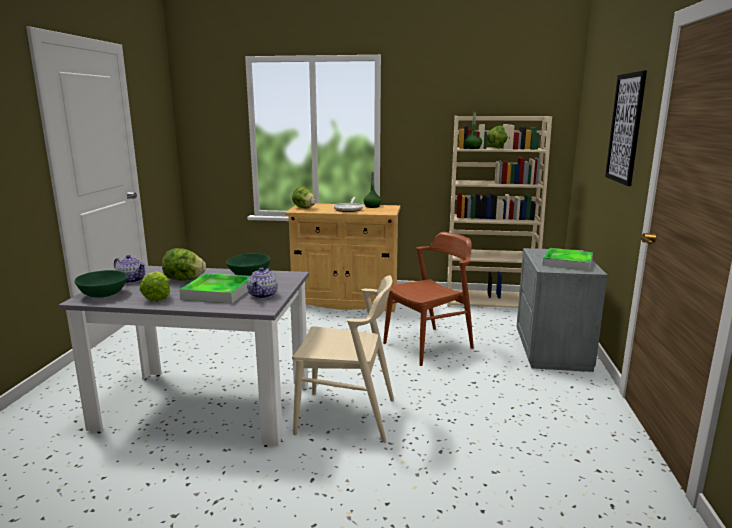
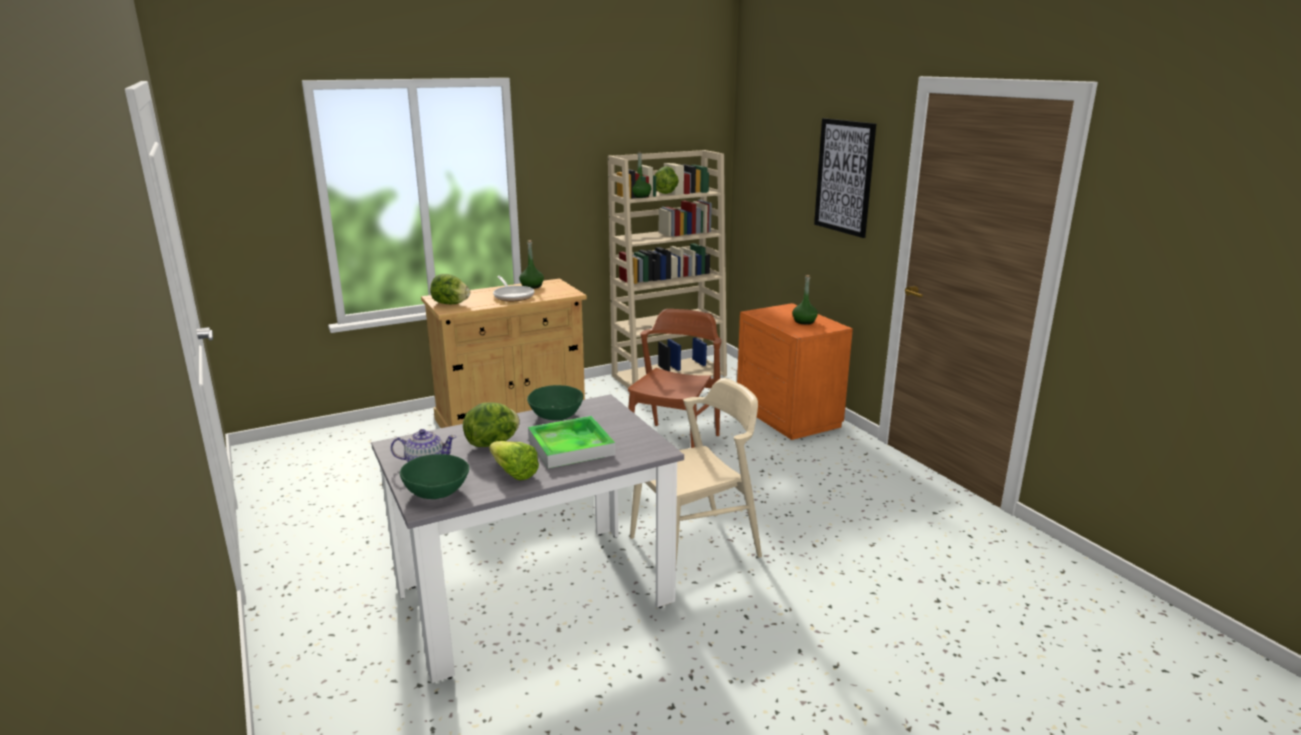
camera: 35 degrees left, 5 degrees up
(263, 295) = (626, 435): teapot -> none
(553, 351) = (789, 416): grey nightstand -> orange nightstand
(567, 262) = (804, 321): tray -> green bottle

